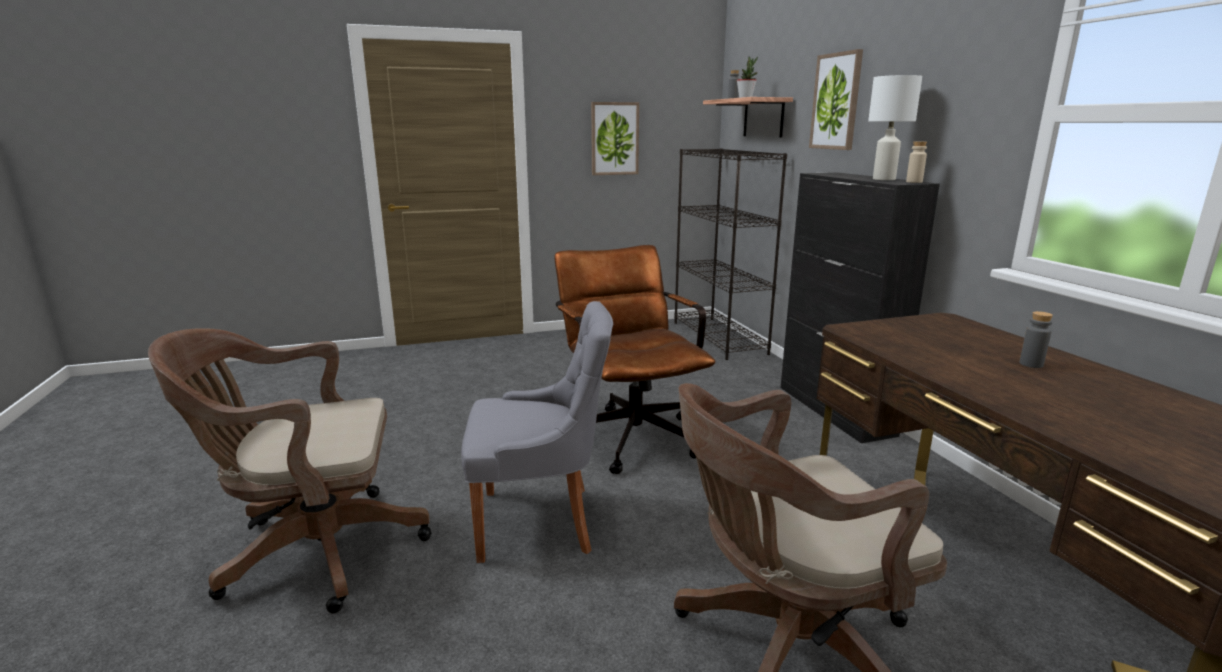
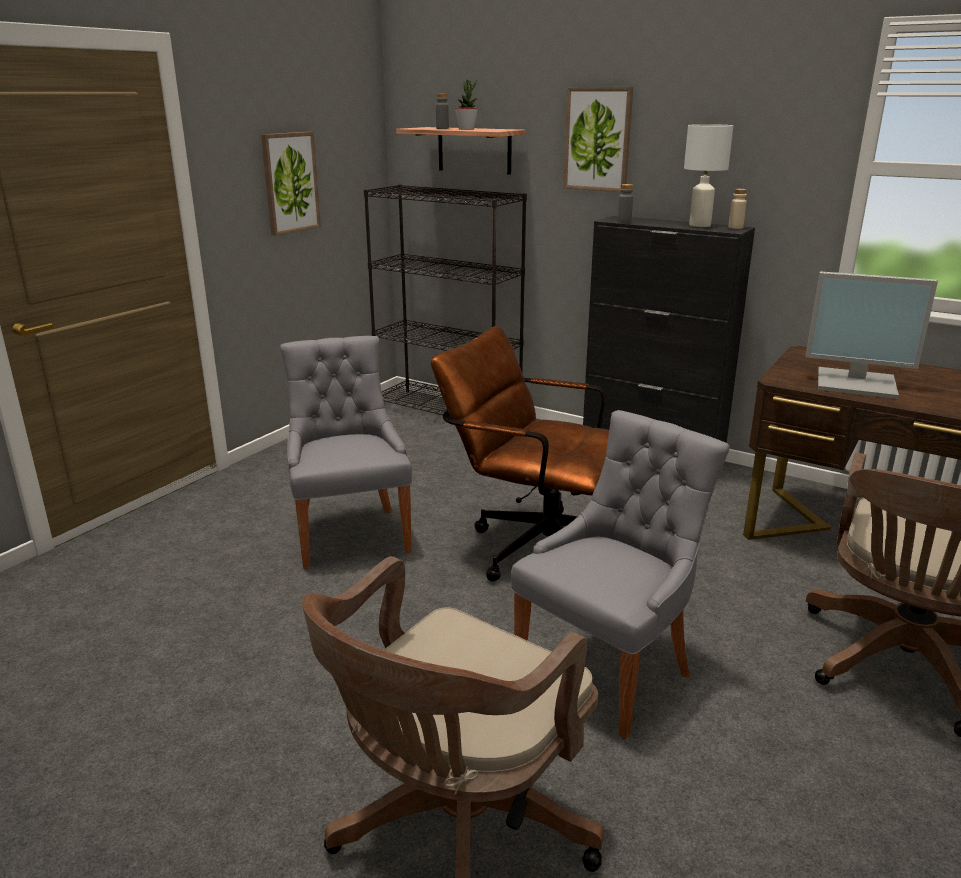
camera: 40 degrees left, 5 degrees up
(533, 386) = (350, 534): none -> grey chair
(929, 348) = (857, 383): none -> monitor
(1031, 364) = (925, 379): grey bottle -> grey bottle (624, 221)

